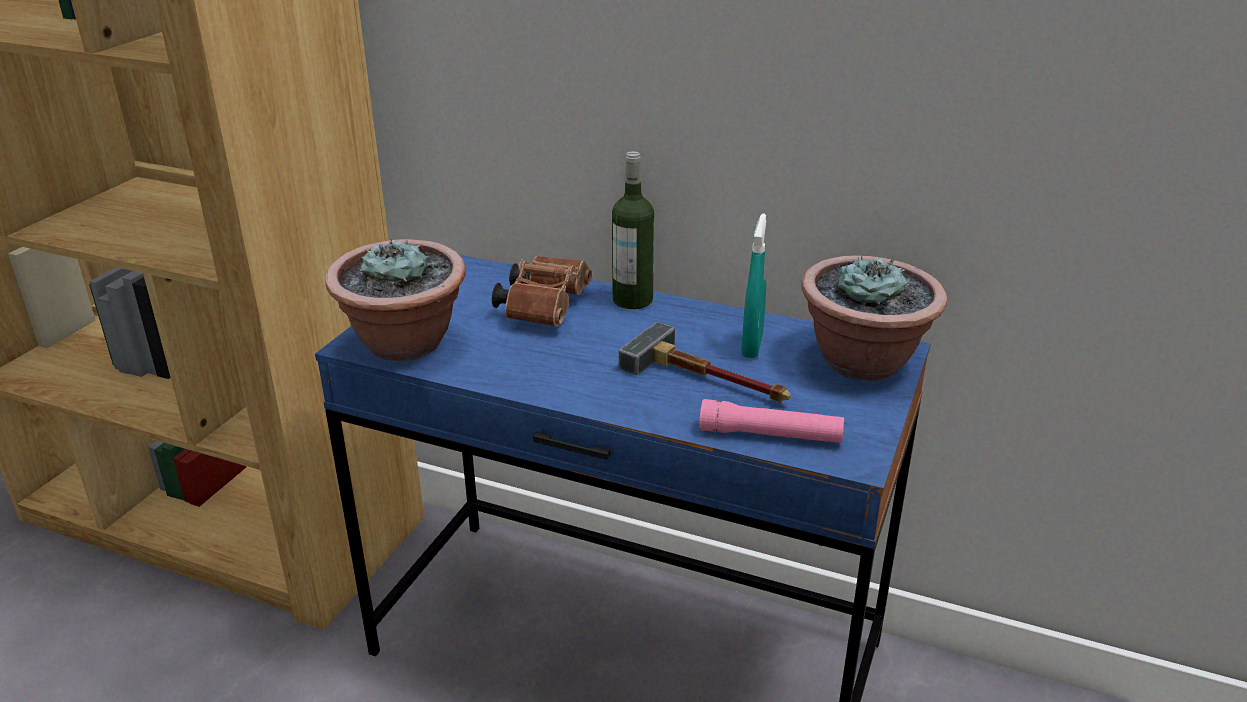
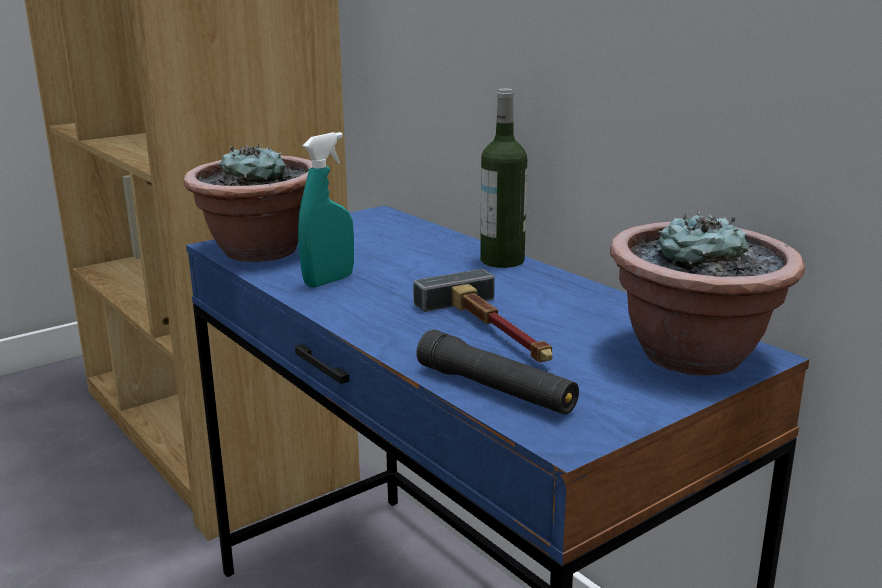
camera: 30 degrees right, 10 degrees down
(545, 307) = (413, 251): brown binoculars -> none
(752, 347) = (576, 316): turquoise spray bottle -> turquoise spray bottle (329, 281)
(770, 435) = (495, 389): pink flashlight -> black flashlight

